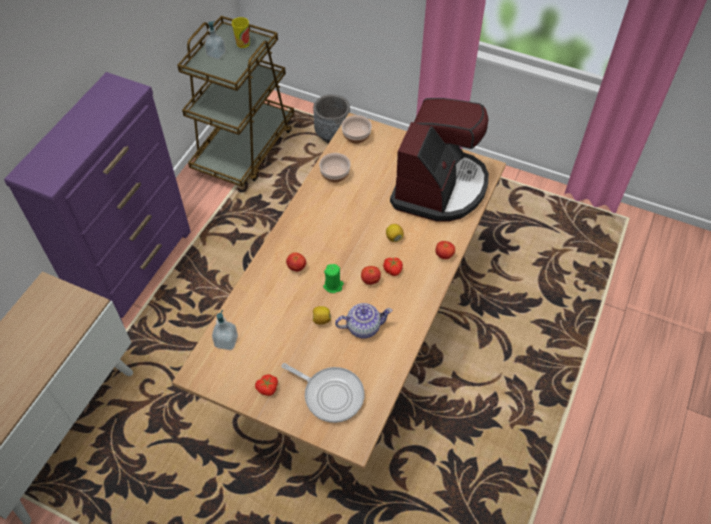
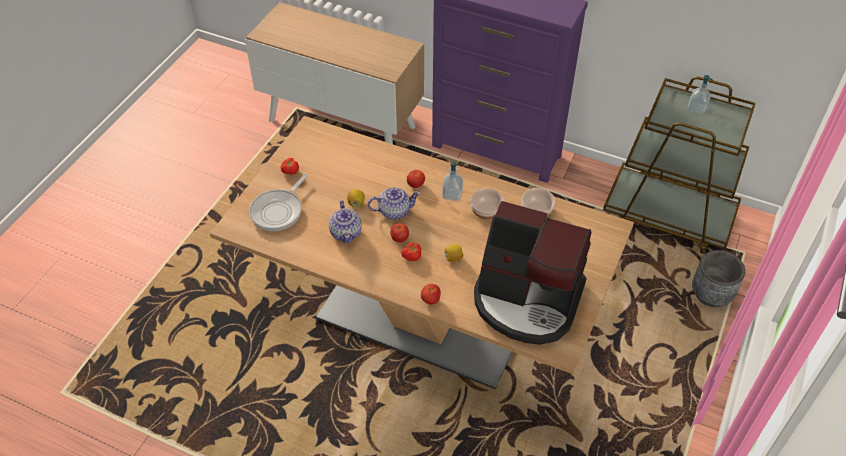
camera: 90 degrees right, 5 degrees down
(226, 341) = (338, 143): soap dispenser -> soap dispenser (452, 194)
(243, 43) = (720, 127): cup -> none
(333, 285) = (394, 211): green candle -> teapot
(357, 136) = (596, 228): bowl -> bowl (486, 211)

